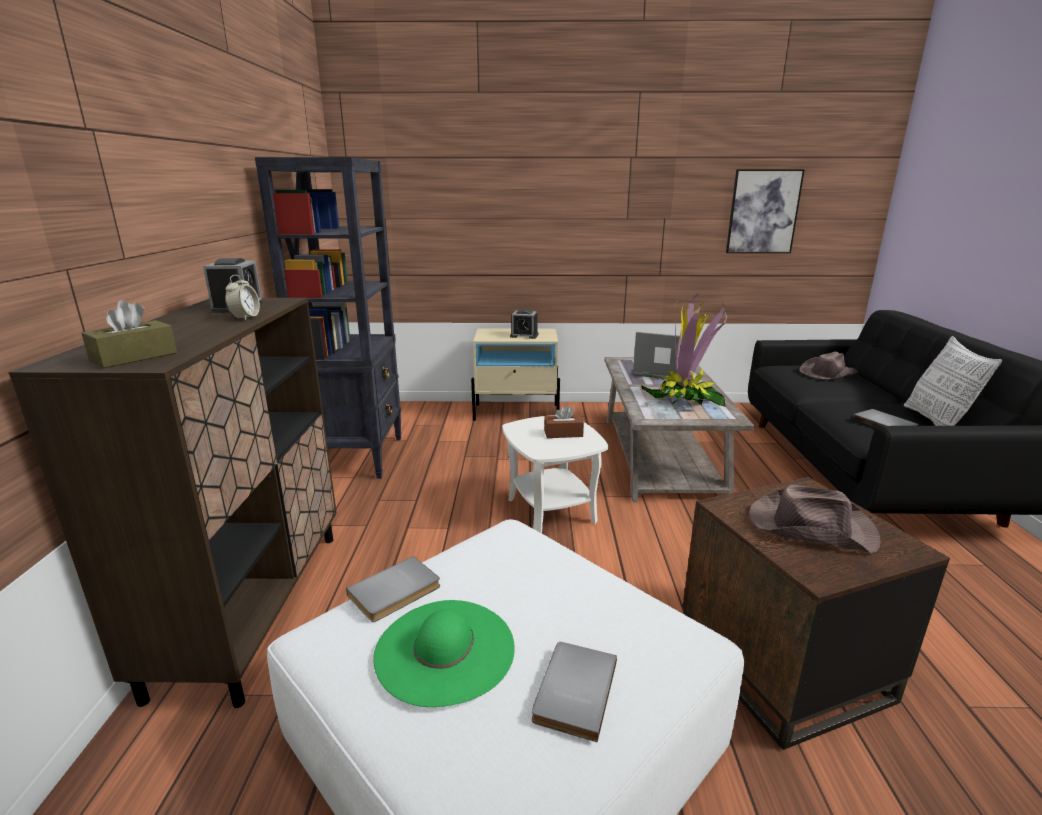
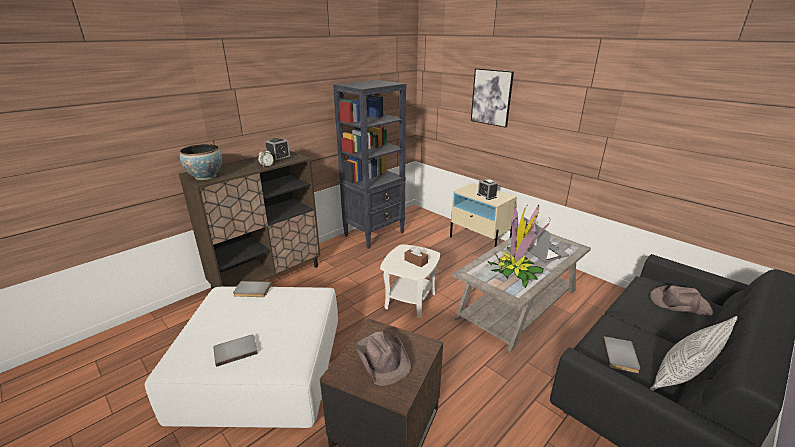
camera: 45 degrees right, 5 degrees up
(134, 357) = (205, 176): brown tissue box -> bowl
(445, 650) = (232, 316): green hat -> none
(763, 212) = (699, 147): picture -> picture (491, 97)

